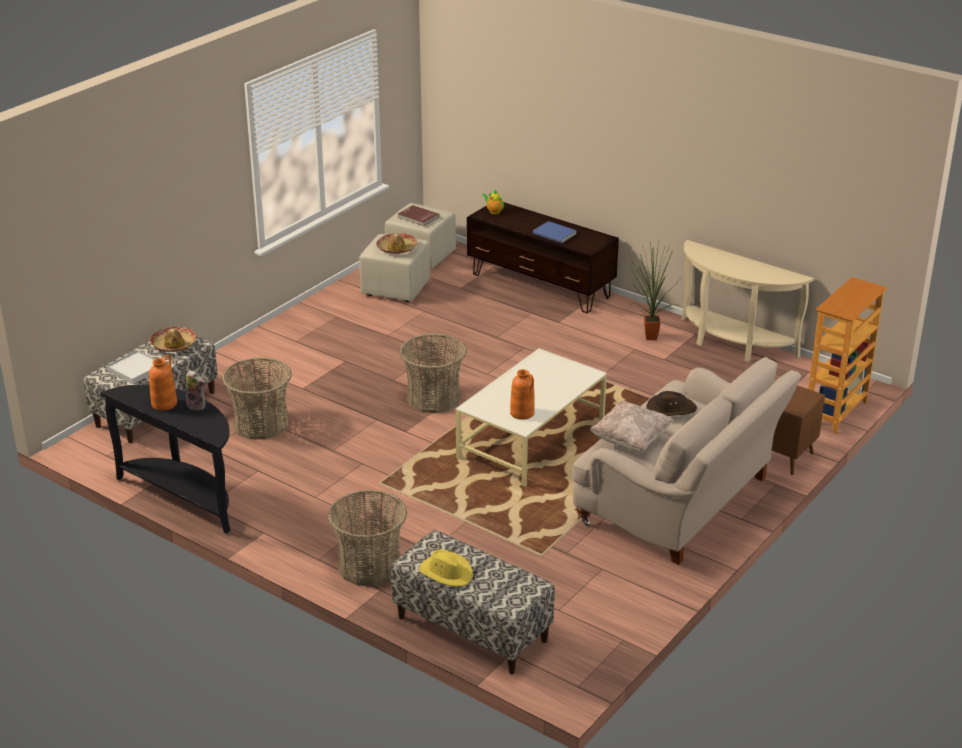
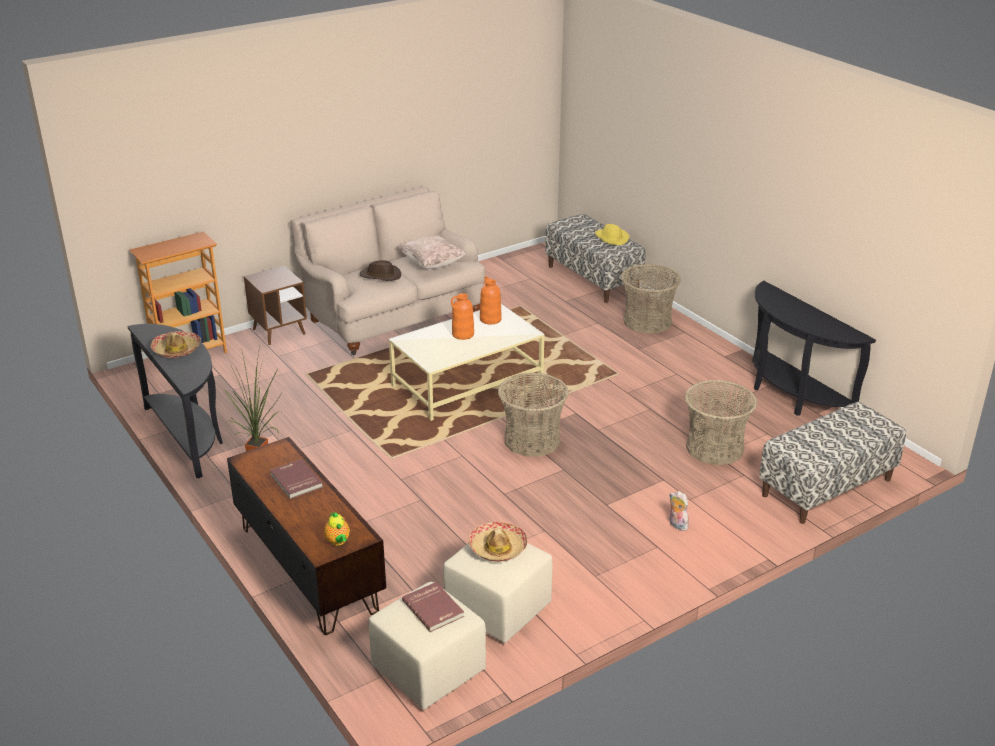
camera: 160 degrees left, 0 degrees up
(135, 369) = (849, 426): white tray -> none
(164, 403) = (813, 319): orange vase -> orange vase (462, 334)
(173, 344) = (810, 448): hat -> hat (176, 350)
(198, 405) = (782, 313): plush toy -> plush toy (676, 525)
(555, 233) = (295, 481): blue book -> red book
(731, 344) = (189, 436): beige console table -> black console table

